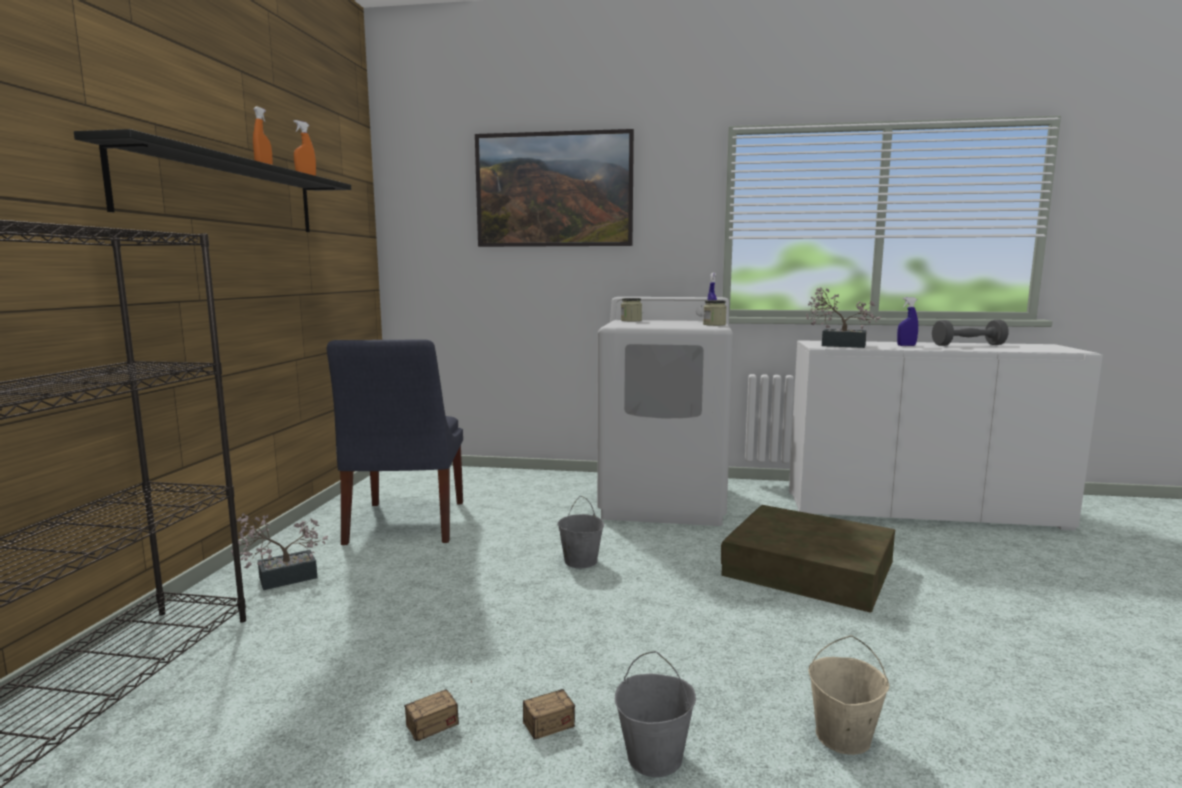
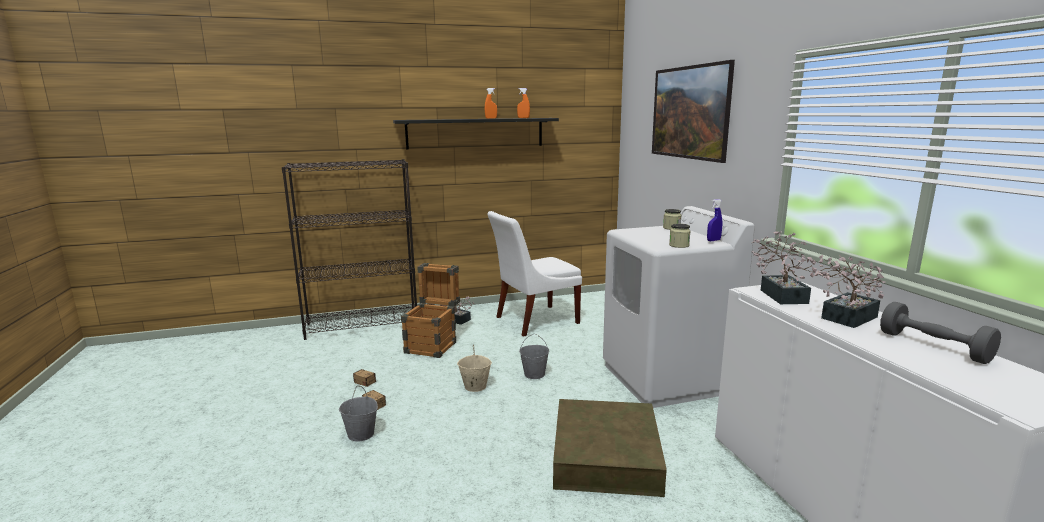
camera: 65 degrees right, 5 degrees up
(365, 618) = (434, 345): none -> crate
(404, 524) = (533, 320): blue chair -> white chair
(843, 737) = (395, 486): beige bucket -> beige bucket (475, 386)
(906, 345) = (845, 319): blue spray bottle -> potted plant

